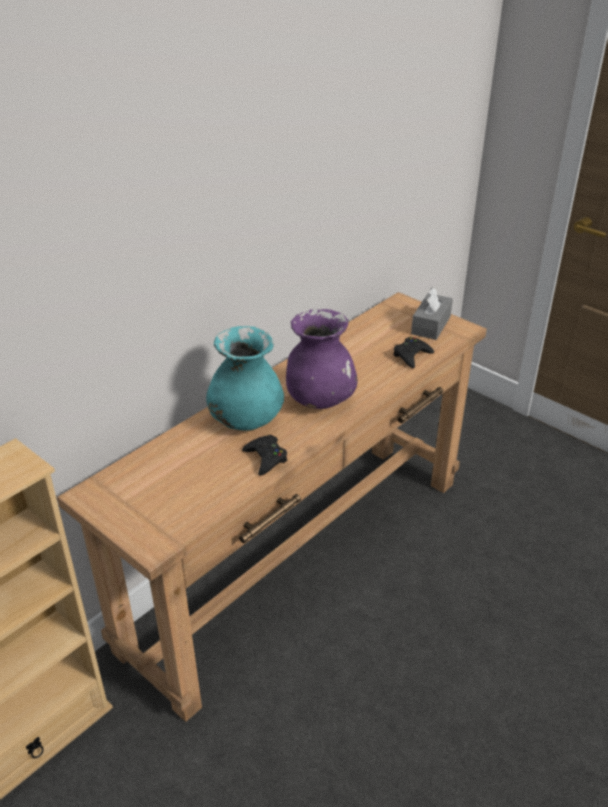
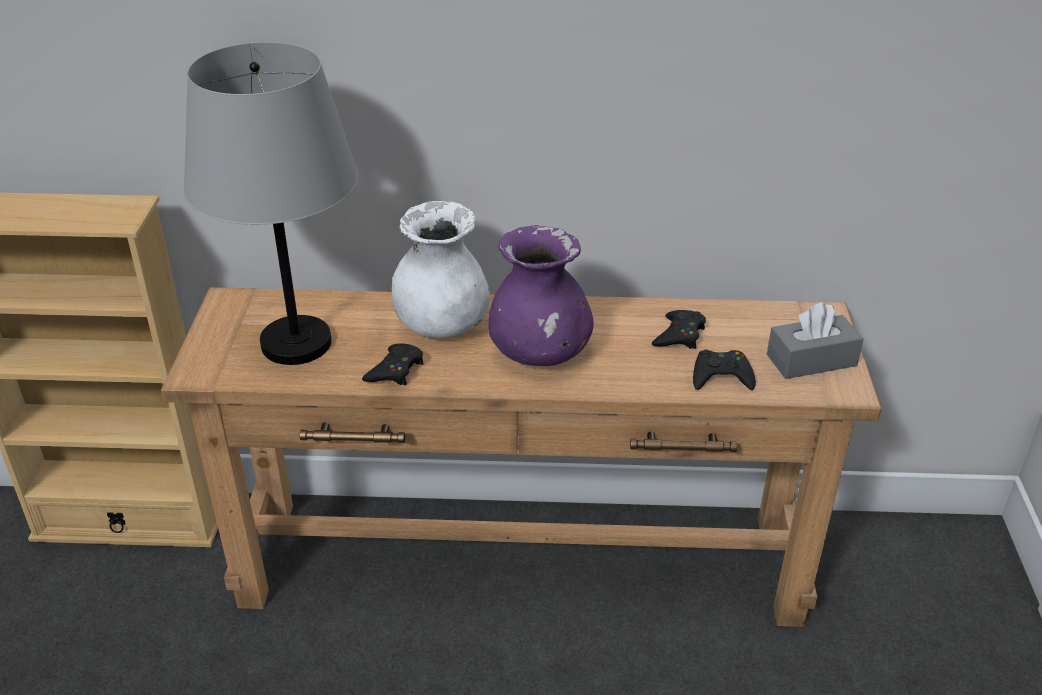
camera: 50 degrees right, 0 degrees up
(184, 486) = (297, 344): none -> grey table lamp
(246, 420) = (442, 325): turquoise vase -> white vase
(362, 349) = (679, 335): none -> black game controller

